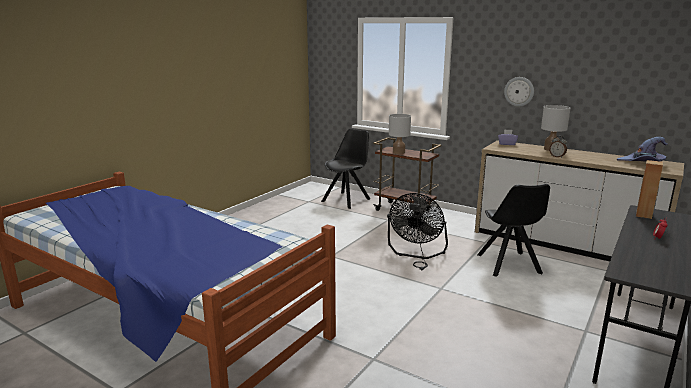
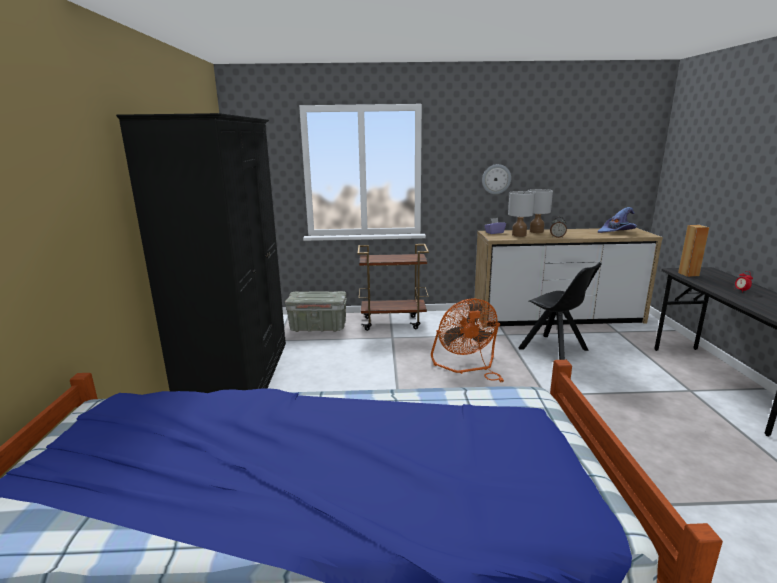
camera: 35 degrees left, 0 degrees up
(259, 216) = (240, 377): none -> black wardrobe
(347, 200) = (318, 327): black chair -> grey storage box
(398, 152) = (386, 259): grey table lamp -> grey table lamp (519, 235)
(415, 254) = (471, 366): black fan -> orange fan

